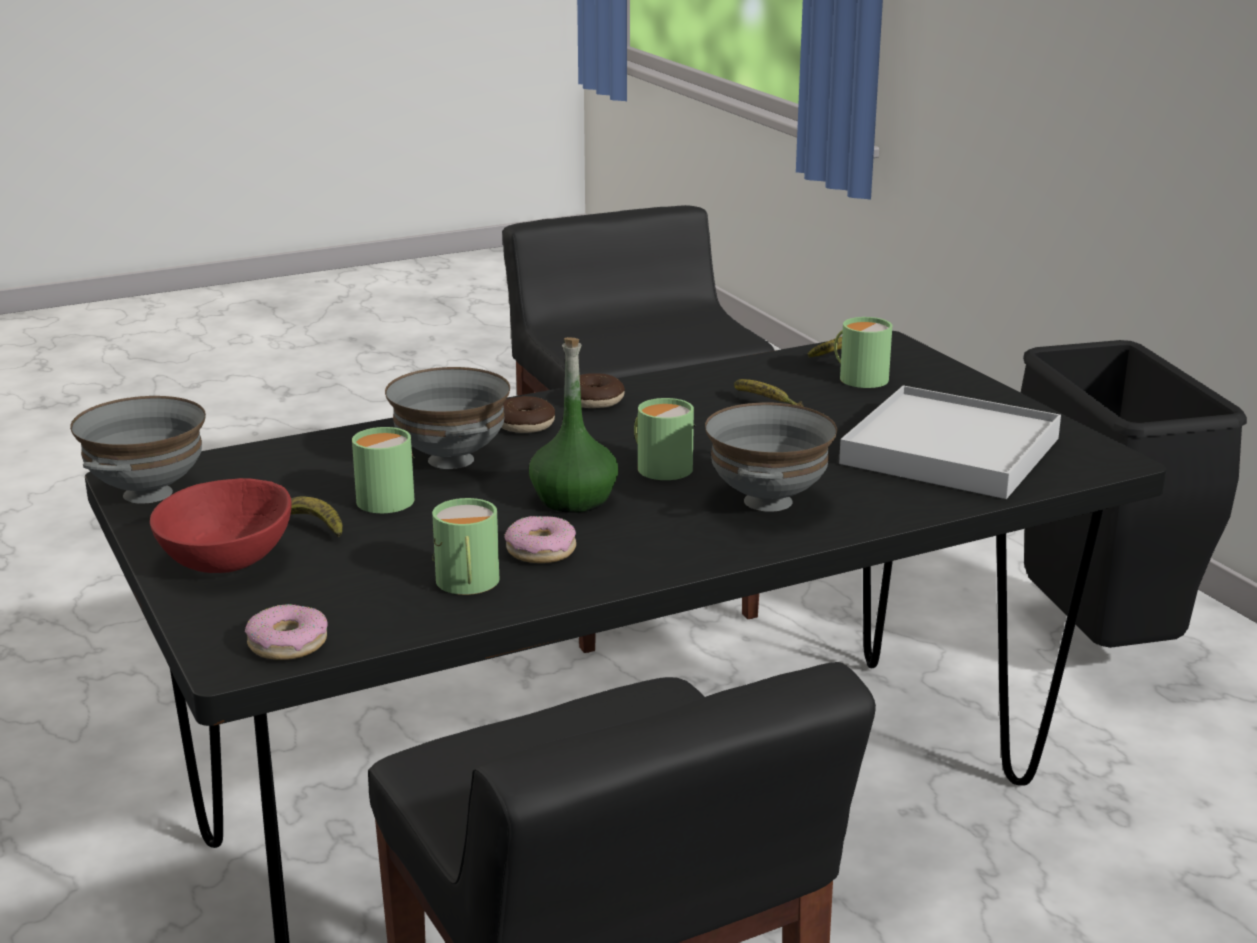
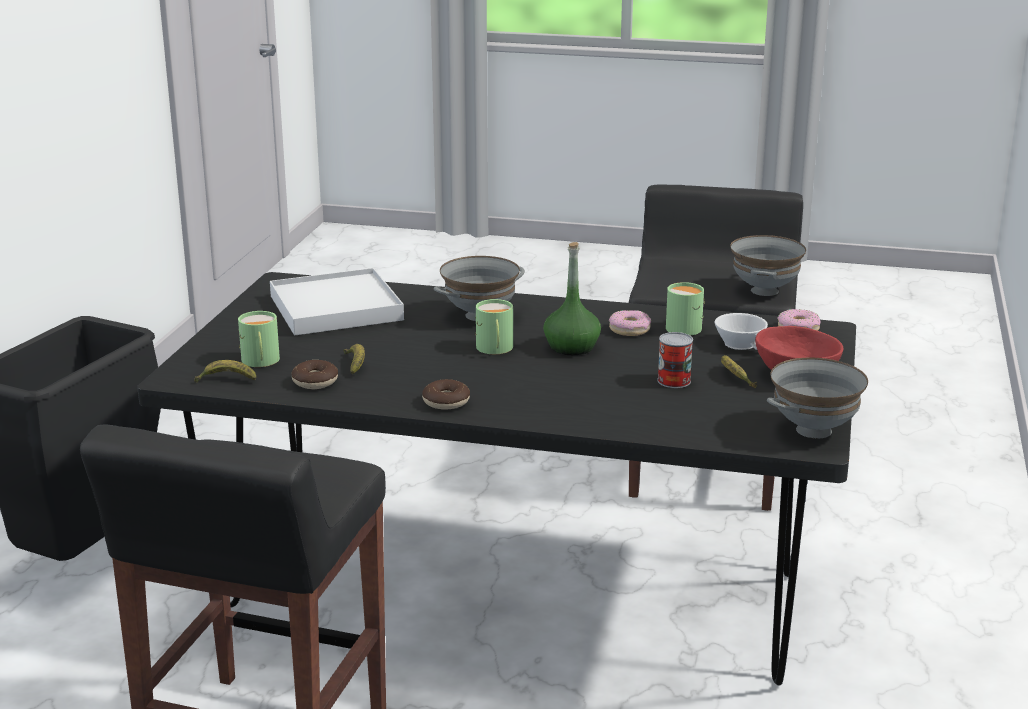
camera: 140 degrees left, 0 degrees up
(350, 583) = (742, 344): none -> white cup
(382, 498) = (674, 381): green mug -> can
(452, 460) = (601, 391): grey bowl -> grey bowl (764, 291)
(524, 425) = (520, 400): donut -> donut (315, 382)

